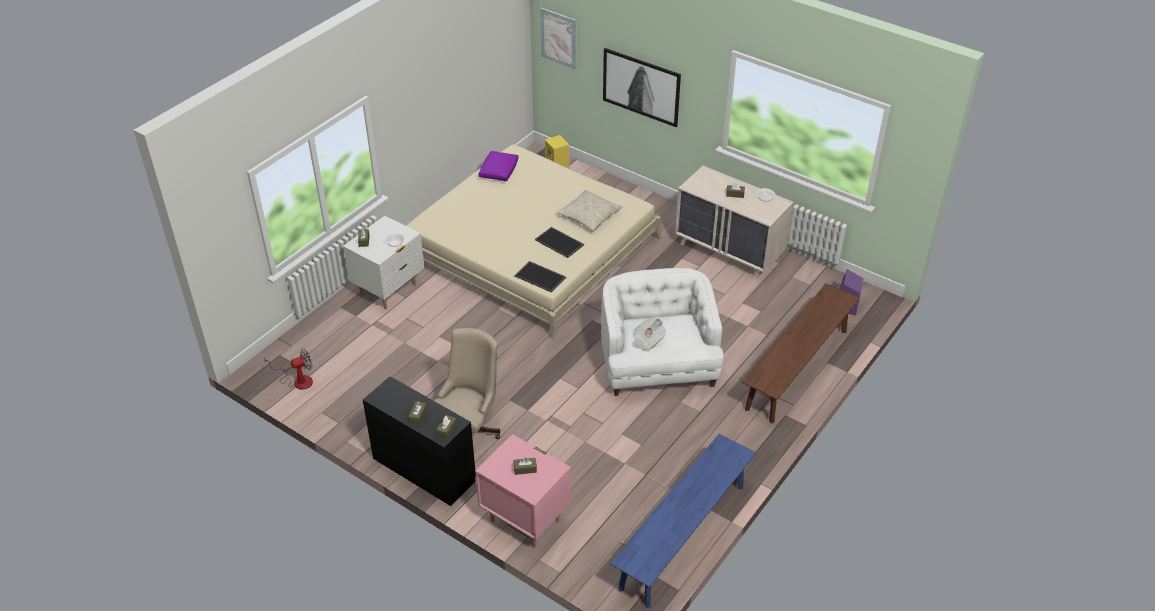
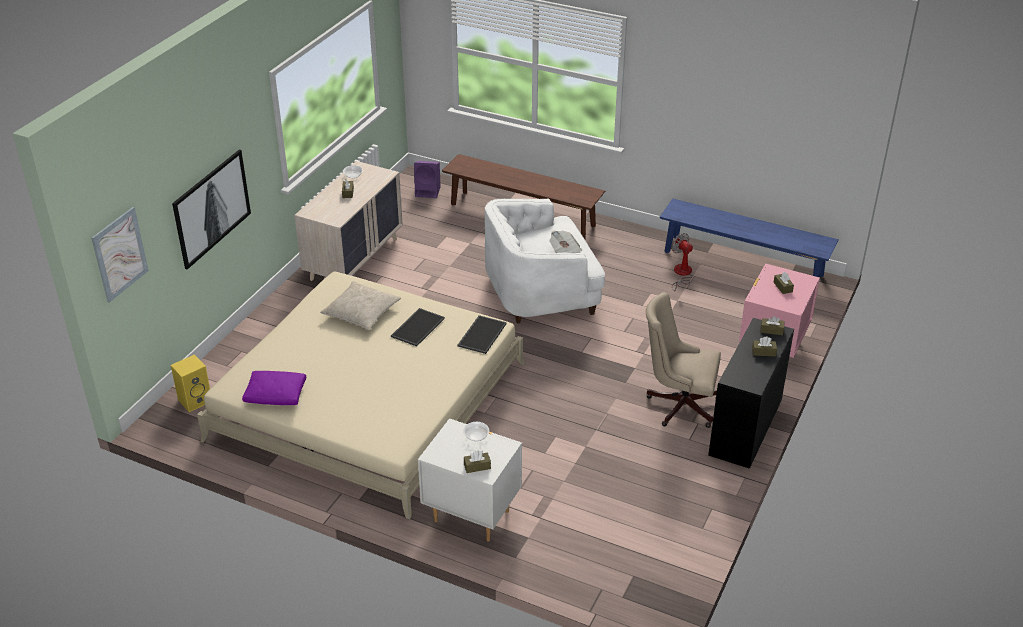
camera: 100 degrees left, 5 degrees down
(297, 380) = (660, 565): fan -> fan (681, 274)

